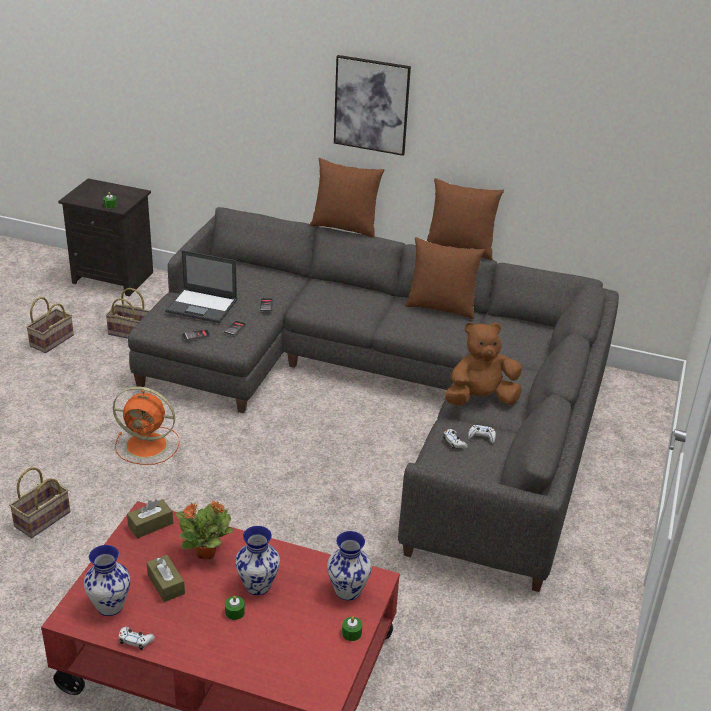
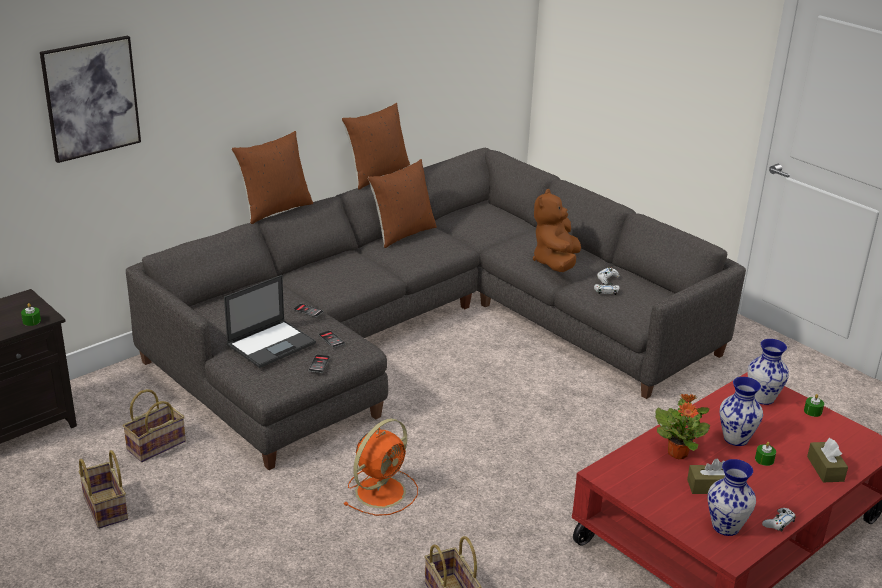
camera: 60 degrees left, 5 degrees down
(150, 525) = (619, 473): brown tissue box -> brown tissue box (825, 469)
(371, 105) = (271, 68): picture -> picture (91, 98)

